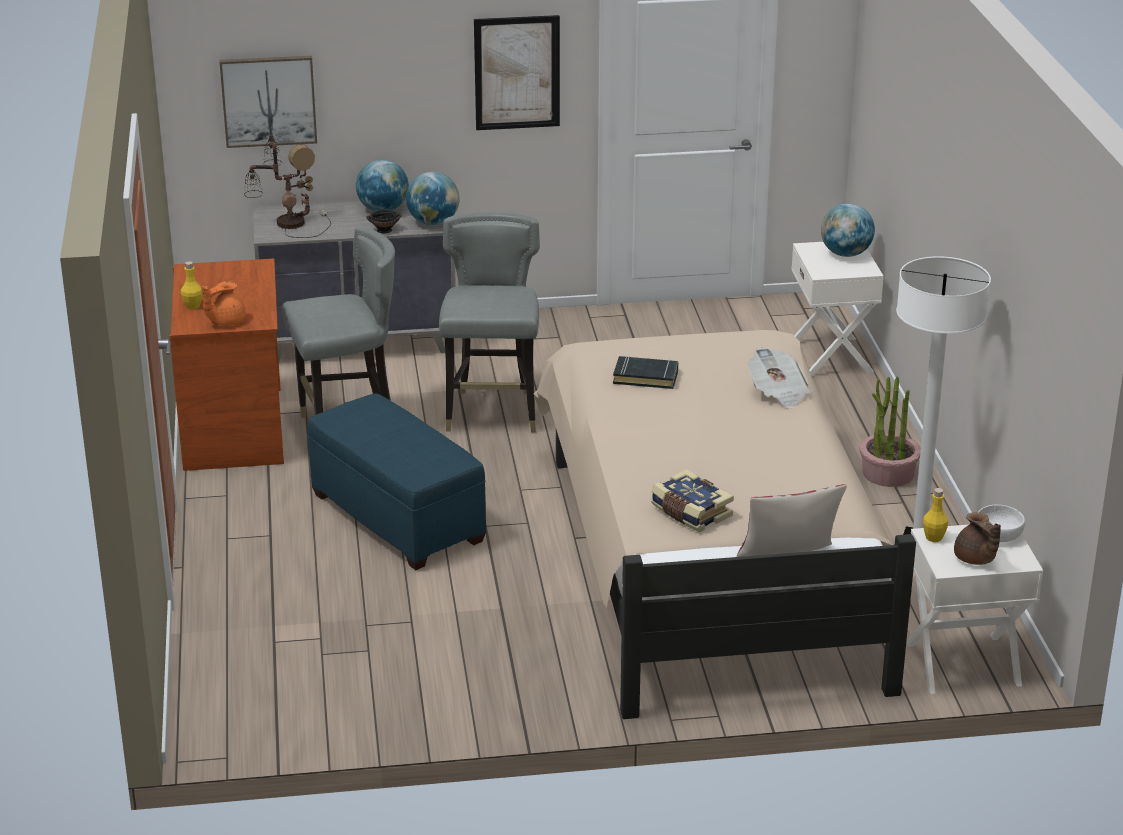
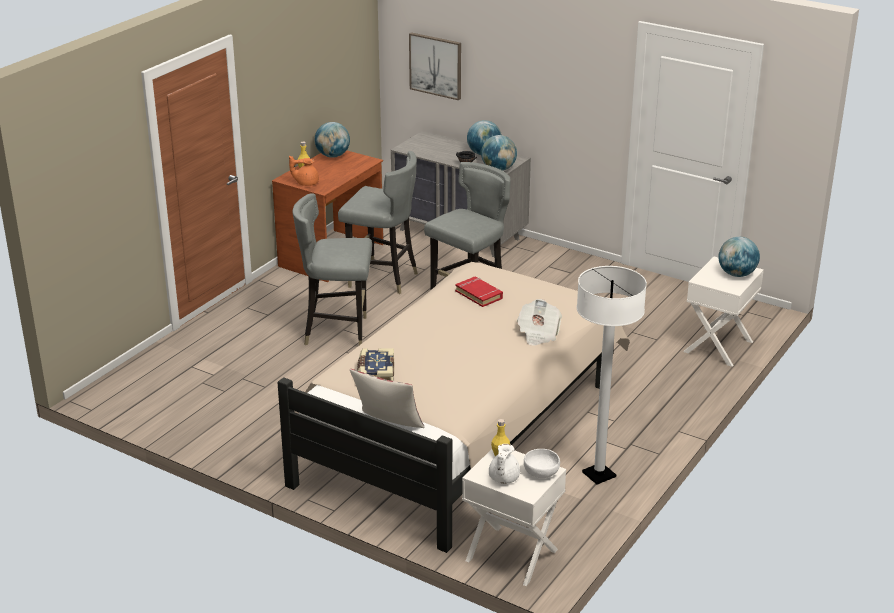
camera: 40 degrees right, 0 degrees up
(198, 275) = (332, 156): none -> globe
(288, 223) = (424, 145): table lamp -> none
(396, 518) = (338, 332): blue ottoman -> grey chair
(517, 72) = (580, 86): picture -> none
(645, 377) = (479, 294): black book -> red book
(887, 473) = (643, 428): potted plant -> none
(975, 559) = (503, 478): brown teapot -> white teapot

